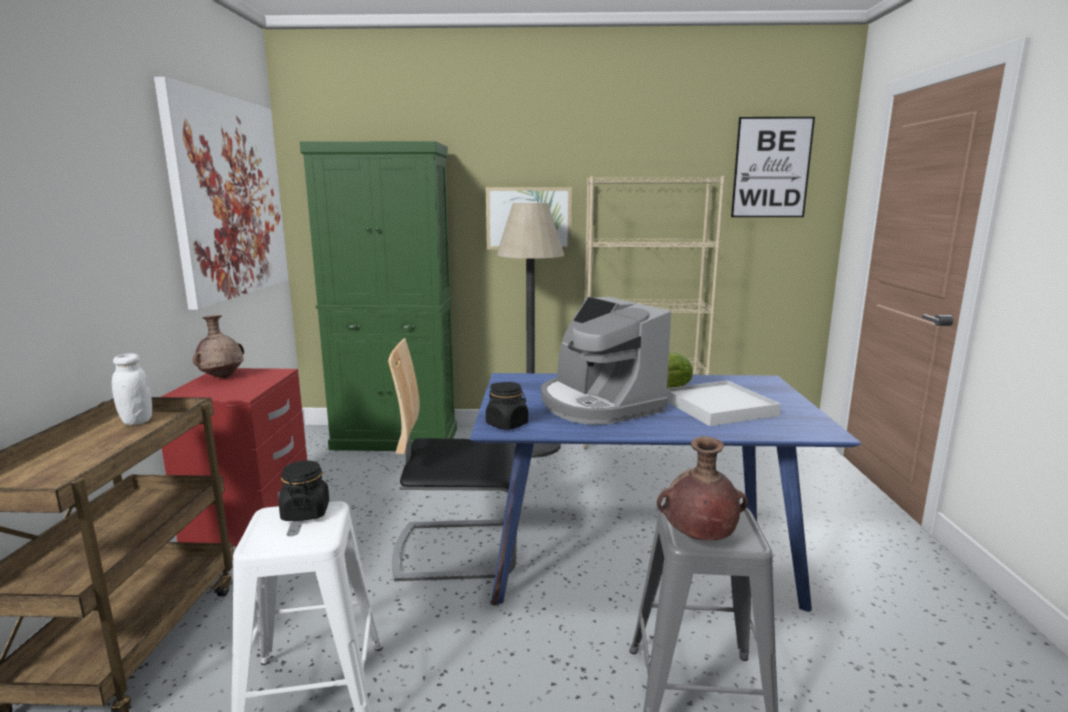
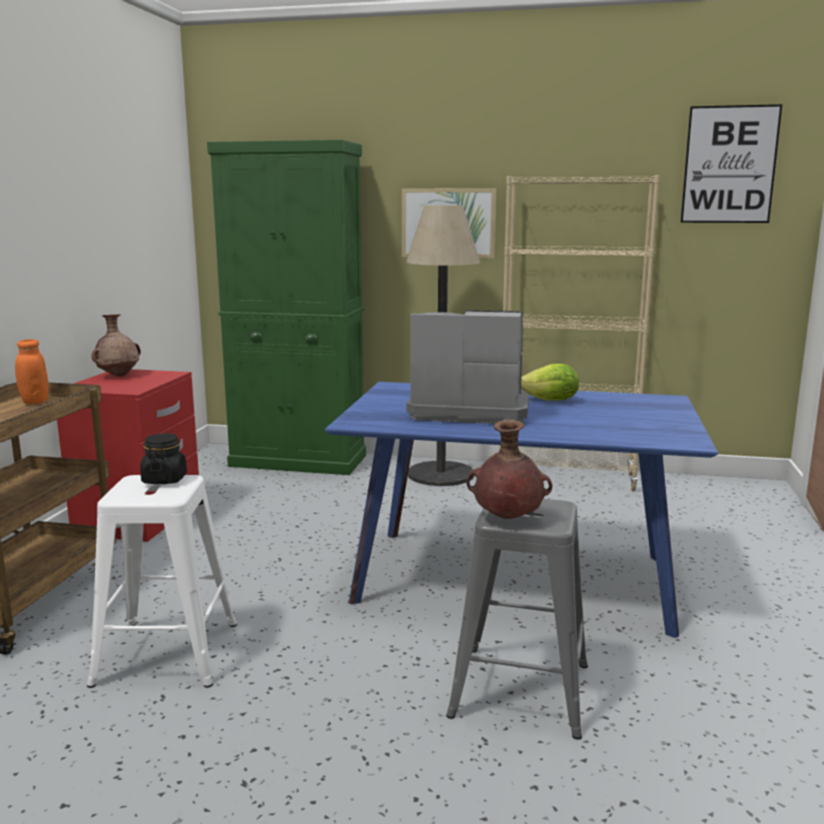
camera: 10 degrees right, 0 degrees up
(136, 421) = (35, 402): white jar -> orange jar
(229, 198) = (136, 199): picture -> none
(457, 548) = (331, 557): chair -> none
(507, 424) = (366, 421): black jar -> none
(598, 404) = (468, 410): coffee machine -> coffee machine turned 120 degrees clockwise
(718, 407) = (592, 418): white tray -> none

